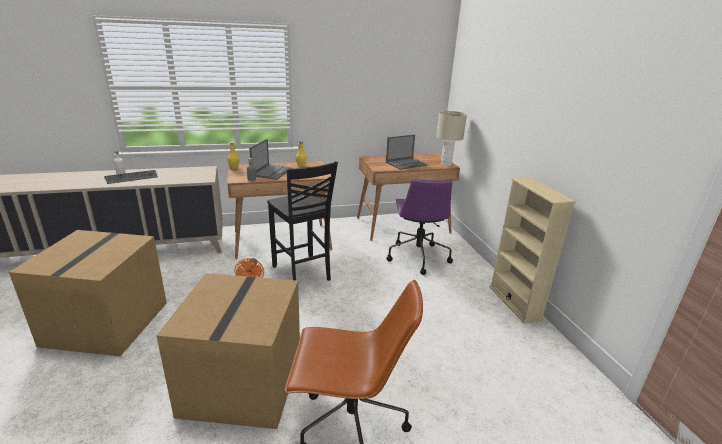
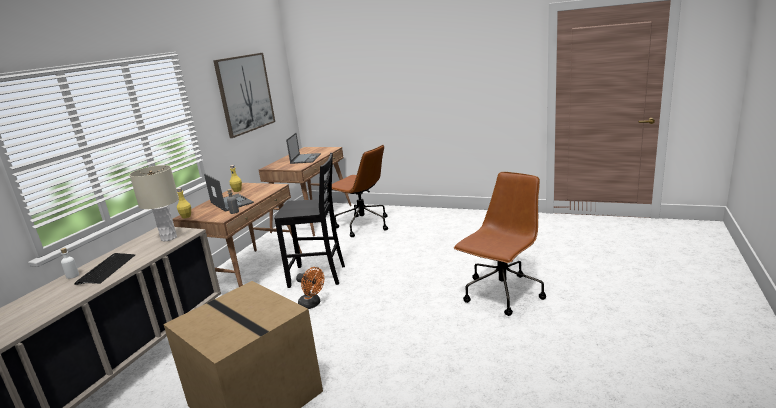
camera: 50 degrees left, 5 degrees down
(244, 384) = (426, 328): cardboard box -> none
(371, 80) = (245, 93): none -> picture
(417, 256) = (362, 225): purple office chair -> brown office chair
(446, 164) = (329, 148): beige table lamp -> beige table lamp (169, 238)
(514, 303) = (451, 212): beige bookcase -> none

